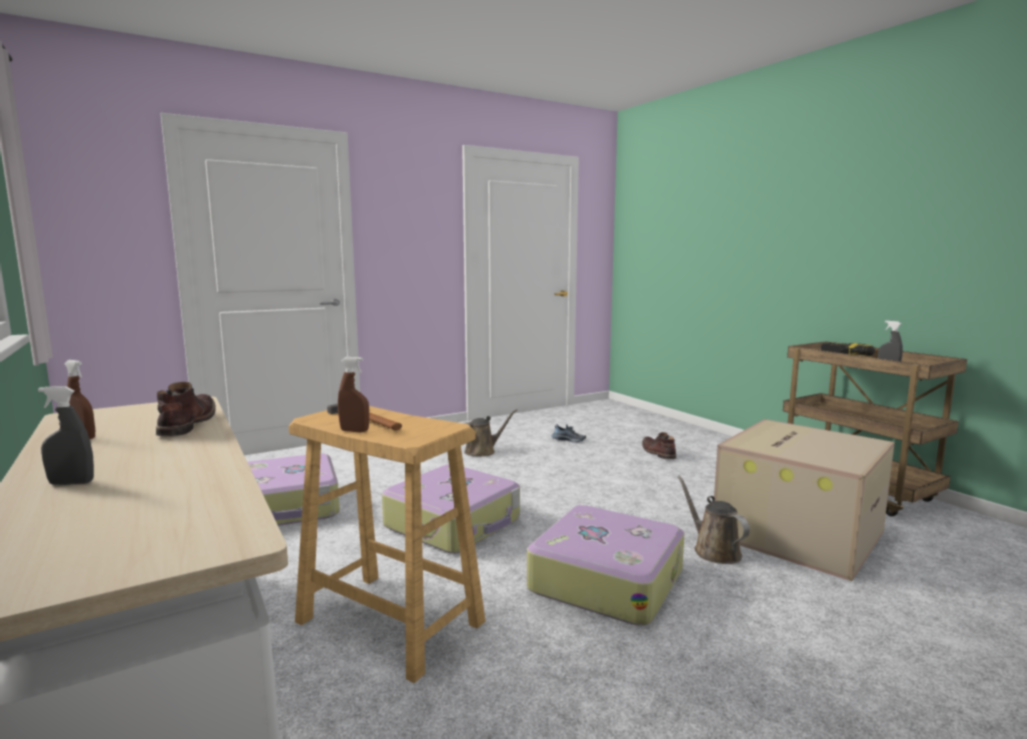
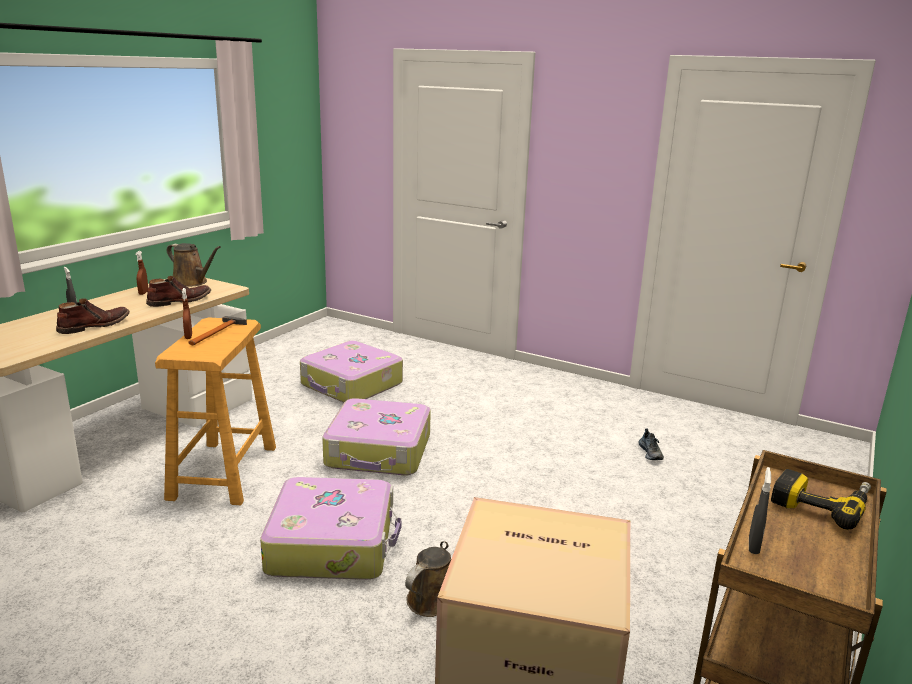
camera: 60 degrees right, 10 degrees up
(482, 451) = (550, 418): brown watering can -> brown watering can (192, 282)
(657, 452) = (690, 518): brown boot -> brown boot (94, 326)

